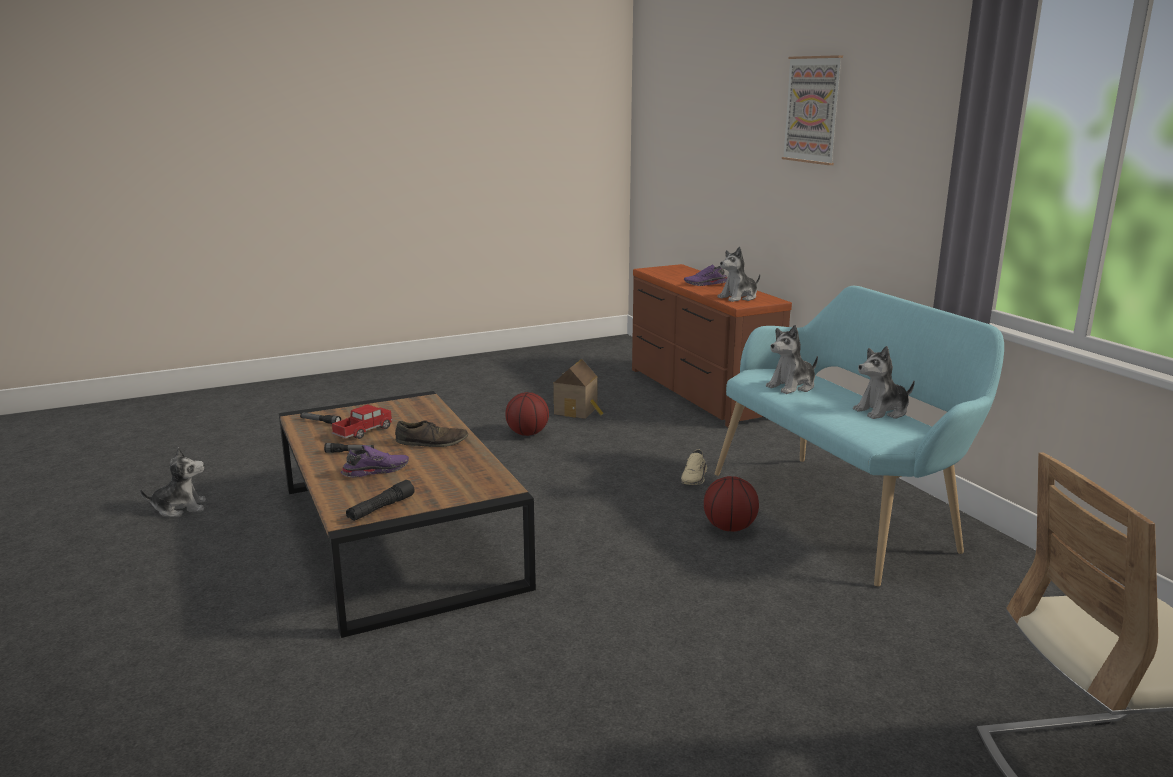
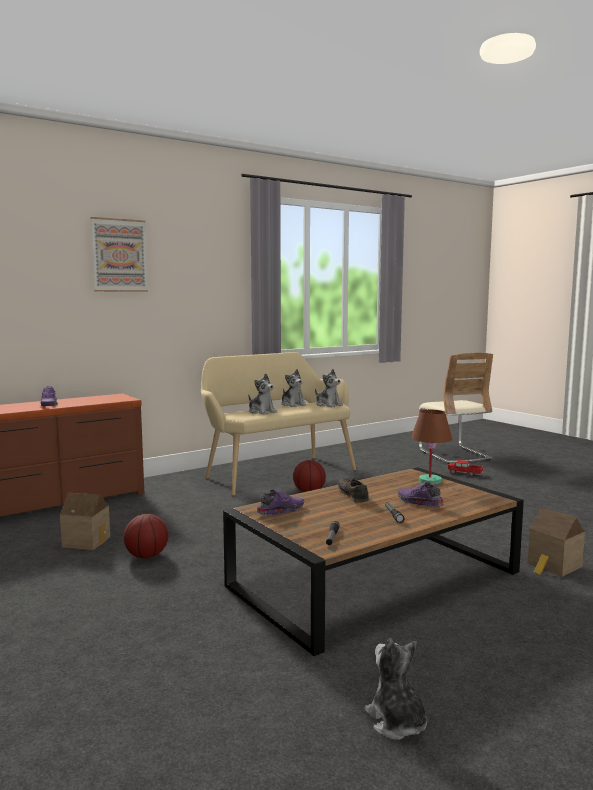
camera: 100 degrees left, 10 degrees down
(334, 676) = (553, 566): none -> toy house
(363, 431) = (345, 518): toy truck -> toy truck (464, 474)
(381, 508) = (472, 493): black flashlight -> none
(410, 408) = (279, 511): none -> purple shoe
(455, 492) = (430, 481): none -> brown table lamp
(695, 477) = (238, 500): beige shoe -> none
(738, 297) = (105, 399): plush toy -> plush toy (328, 405)
(841, 511) = (276, 473): turquoise bench -> beige bench

